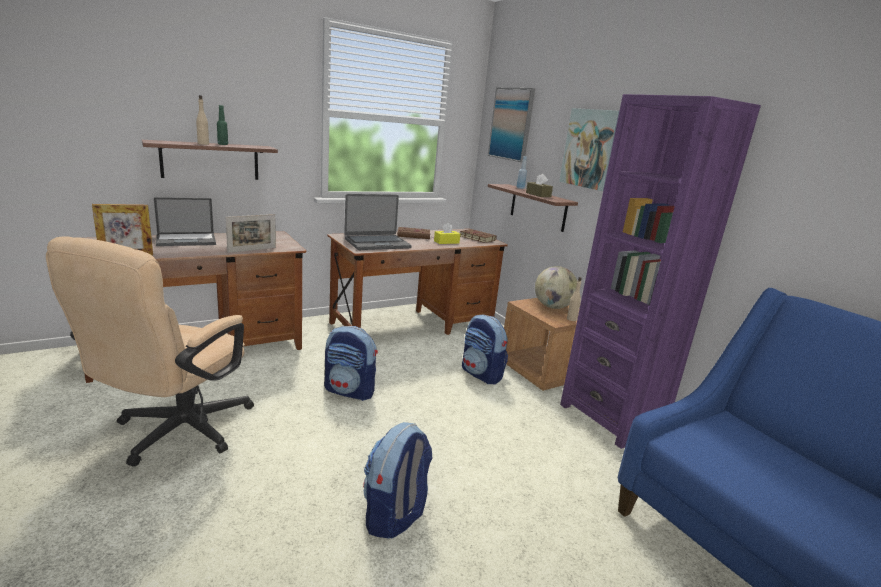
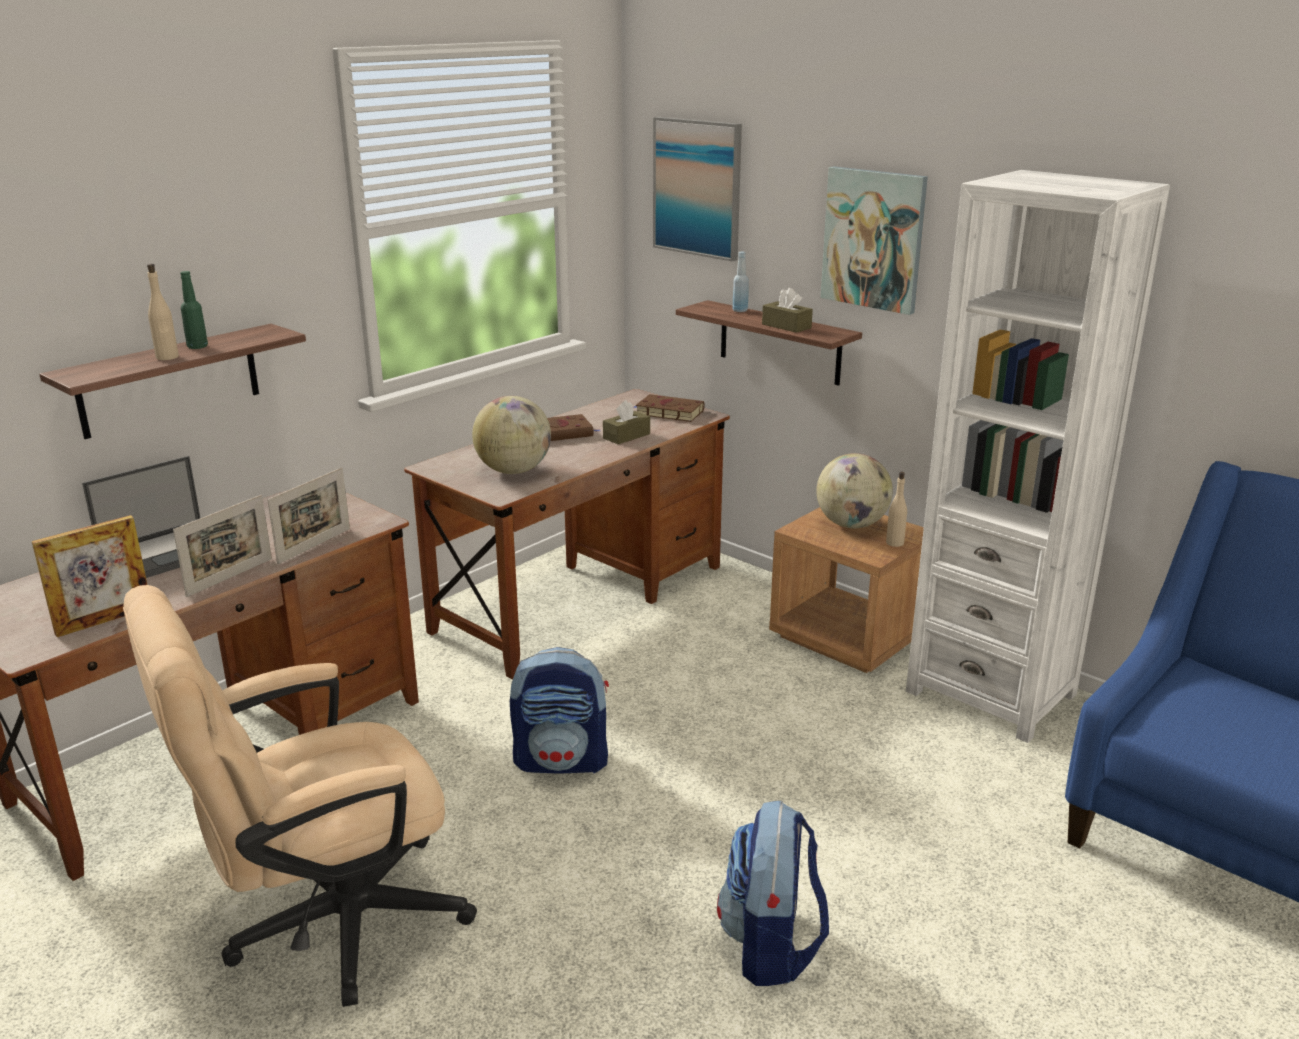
camera: 15 degrees left, 5 degrees up
(175, 434) = (326, 925): beige office chair -> beige office chair turned 60 degrees clockwise
(200, 252) = (230, 577): none -> picture frame
(377, 243) = (513, 471): laptop -> globe
(446, 242) = (626, 436): yellow tissue box -> brown tissue box
(481, 374) = (756, 669): backpack -> none
(611, 417) = (991, 693): purple bookcase -> white bookcase

